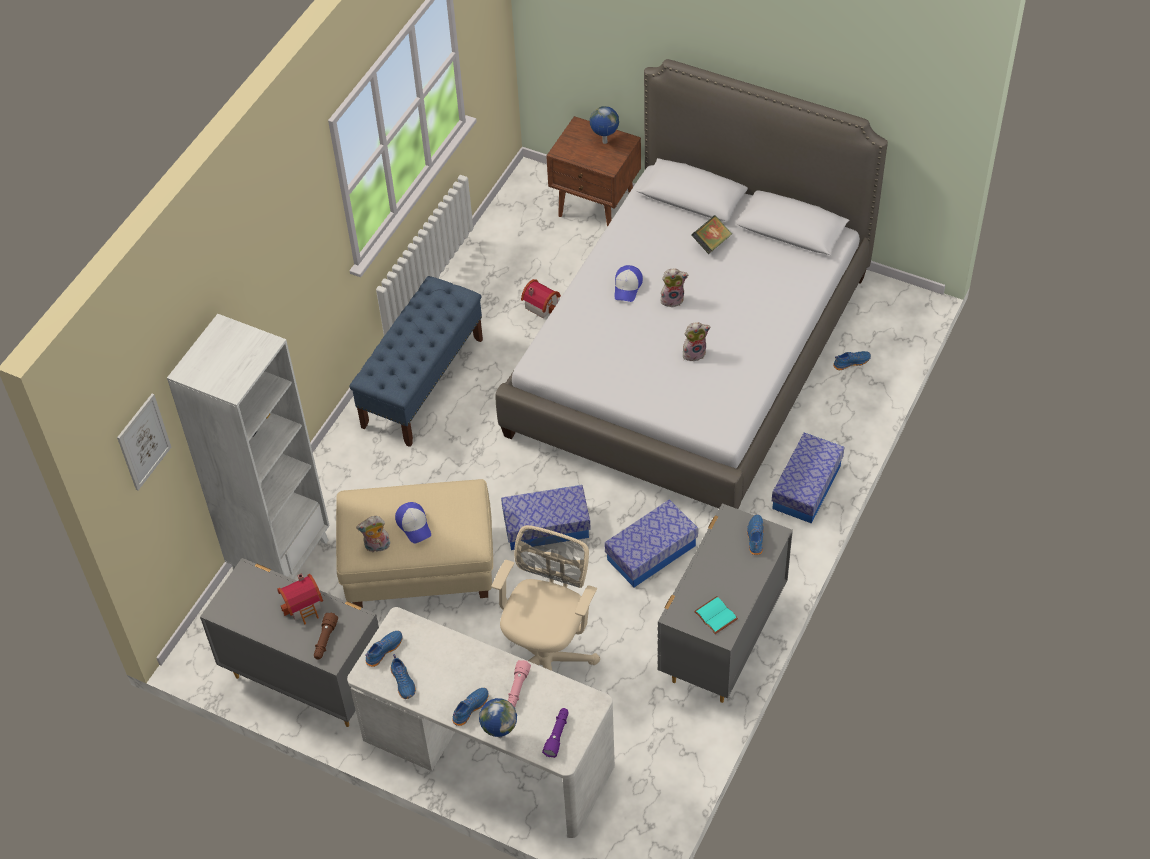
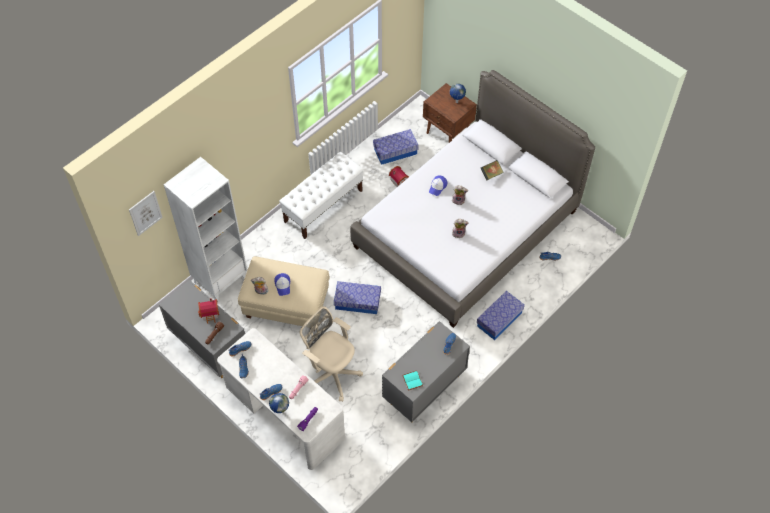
camera: 15 degrees right, 5 degrees up
(423, 382) = (323, 206): blue bench -> white bench
(547, 659) = (332, 372): beige office chair -> beige office chair turned 90 degrees counterclockwise
(651, 552) = (405, 331): storage box -> storage box (395, 151)

